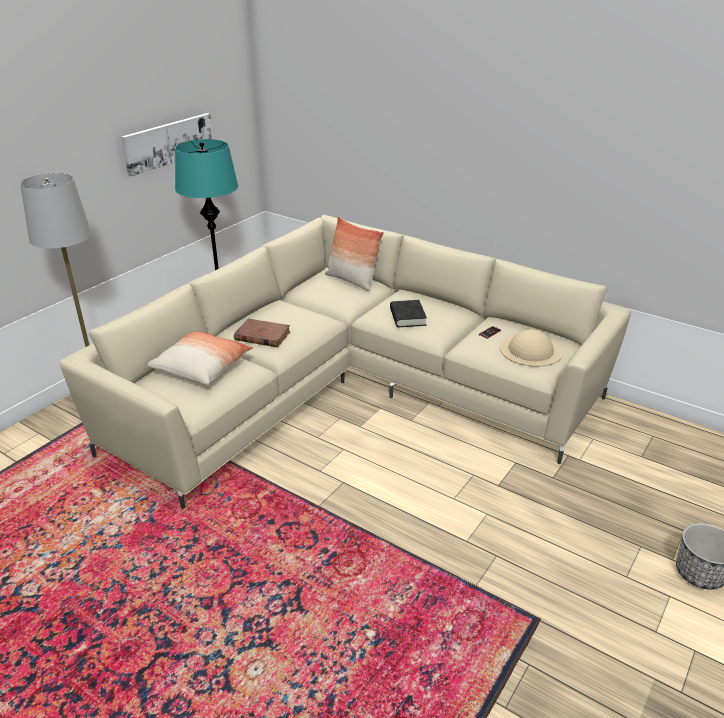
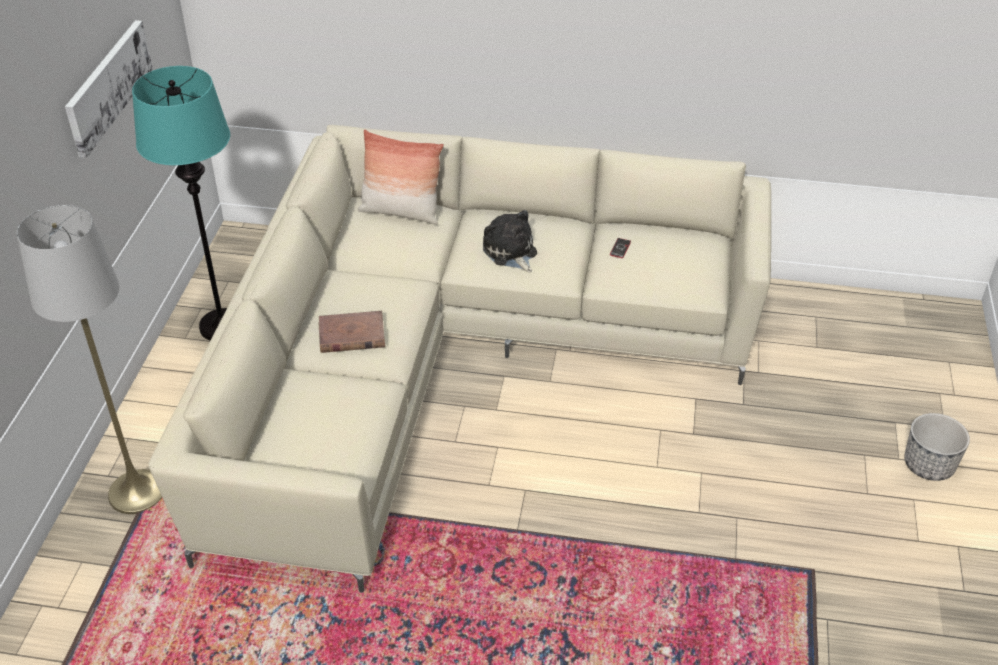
camera: 25 degrees left, 10 degrees up
(202, 368) = (314, 408): pillow -> none
(407, 317) = (510, 252): black book -> plush toy
(530, 349) = (679, 260): beige hat -> none

